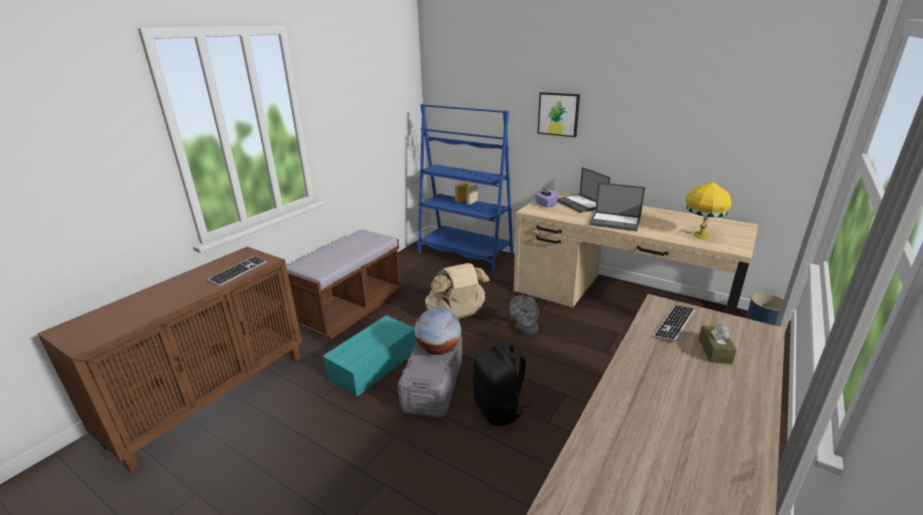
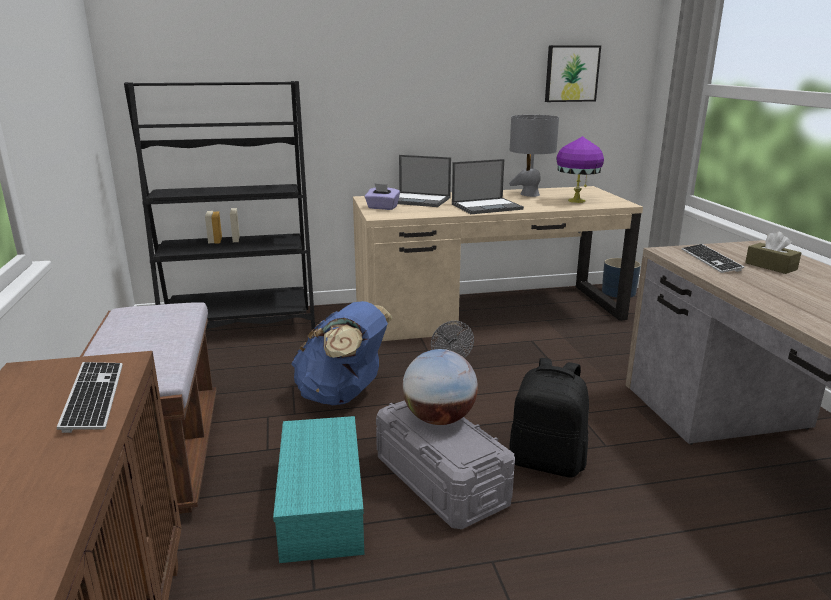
camera: 45 degrees left, 5 degrees down
(456, 316) = (343, 395): beige backpack -> blue backpack
(465, 255) = (240, 327): blue bookcase -> black bookcase
(558, 114) = (354, 86): picture -> picture (571, 73)
(675, 219) = (529, 194): none -> grey table lamp
(700, 235) = (576, 201): yellow table lamp -> purple table lamp

